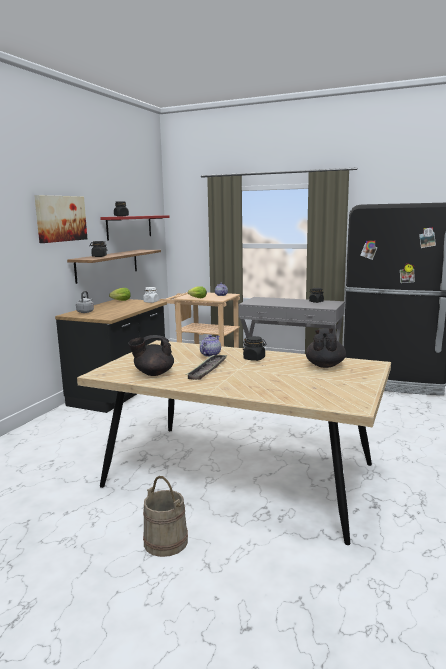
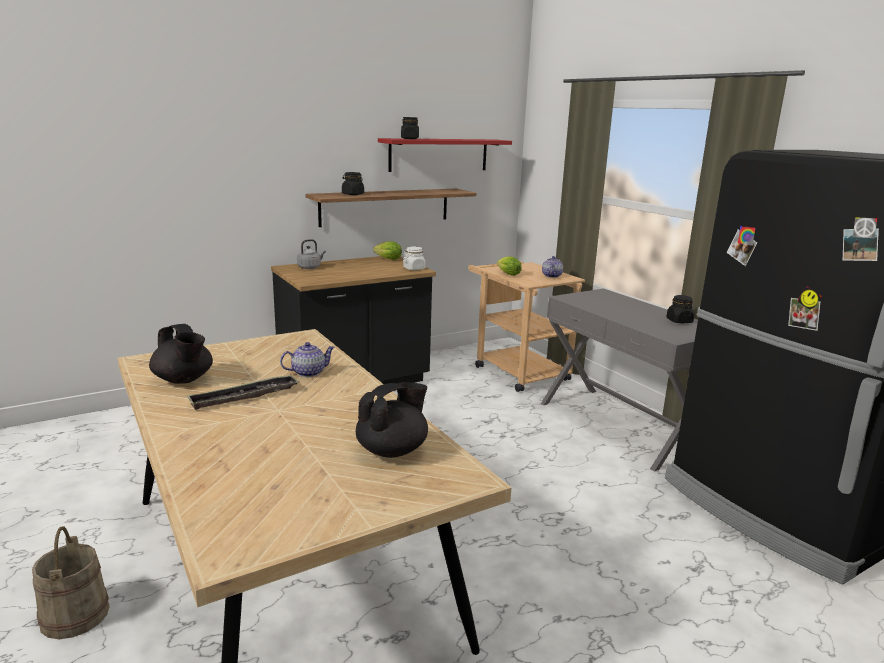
camera: 35 degrees right, 5 degrees up
(61, 218) = (299, 138): picture -> none
(153, 373) = (183, 380): black teapot -> black teapot turned 150 degrees counterclockwise
(254, 358) = (338, 399): black jar -> none

